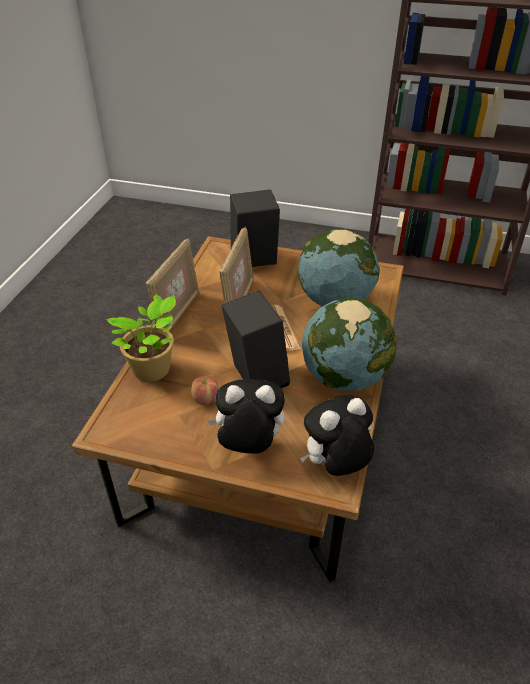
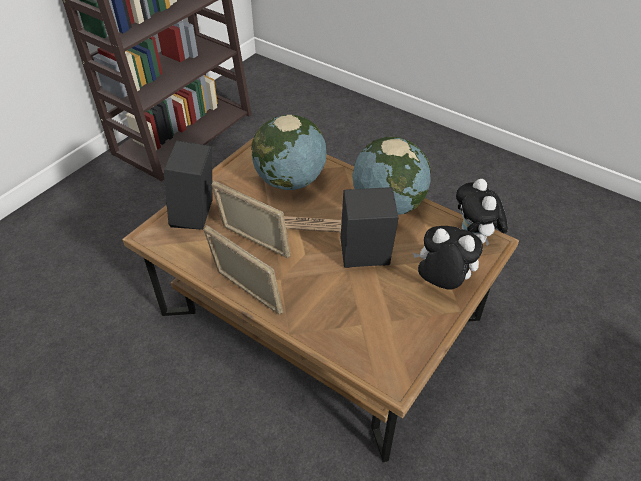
camera: 70 degrees left, 5 degrees up
(154, 371) = (326, 328): potted plant -> none
(205, 399) = (378, 298): apple -> none
(248, 445) = (441, 282): plush toy -> plush toy turned 90 degrees clockwise

